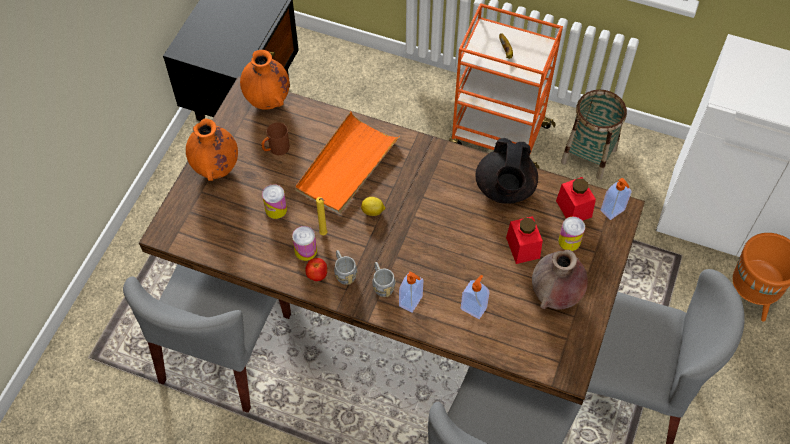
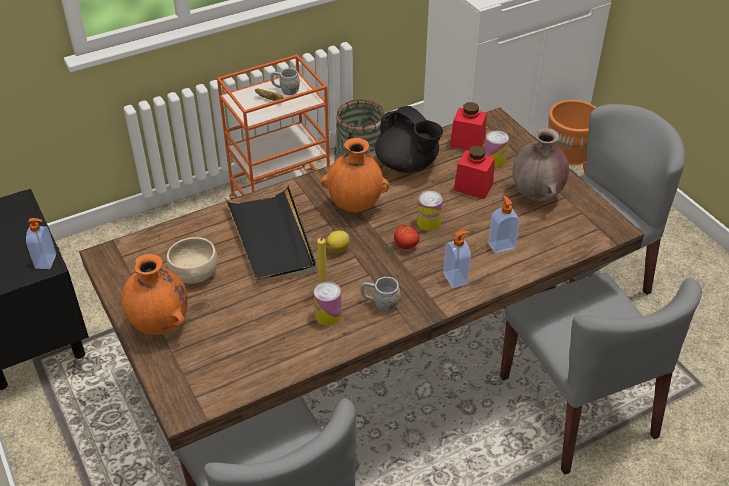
camera: 50 degrees left, 15 degrees down
(268, 101) = (136, 247): orange vase -> orange vase (355, 207)
(276, 149) = (195, 272): brown mug -> beige bowl
(276, 209) = (259, 310): can -> can (428, 222)
(317, 275) = (362, 323): tomato -> tomato (406, 246)
(346, 166) = (271, 238): orange tray -> black tray
(382, 285) = (419, 286): grey mug -> grey mug (285, 90)
(613, 210) = (491, 125): soap dispenser -> soap dispenser (46, 261)

